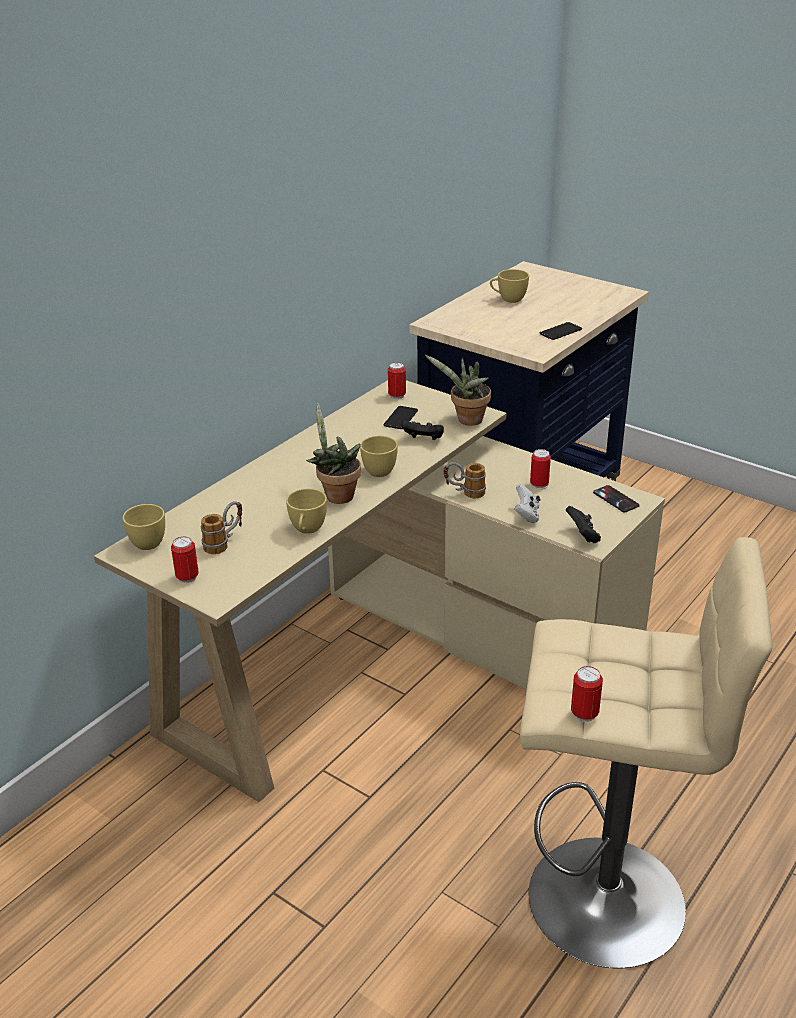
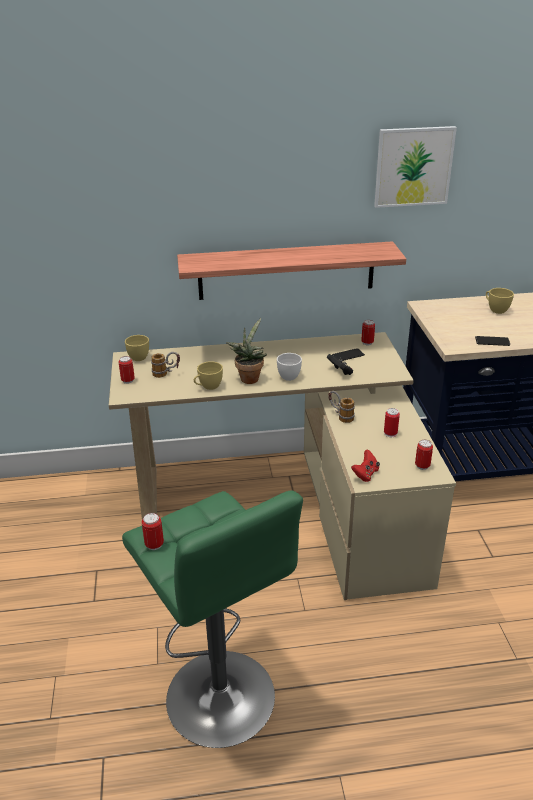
camera: 45 degrees right, 0 degrees up
(286, 329) = (286, 270): none -> shelf
(379, 469) = (291, 375): yellow cup -> white cup
(396, 137) = (413, 167): none -> picture
(466, 421) = (381, 373): potted plant -> none
(526, 515) = (353, 445): white game controller -> none
(583, 536) = (365, 474): black game controller -> red game controller
(607, 902) = (220, 699): beige stool -> green stool
(616, 499) = (422, 466): phone -> can

